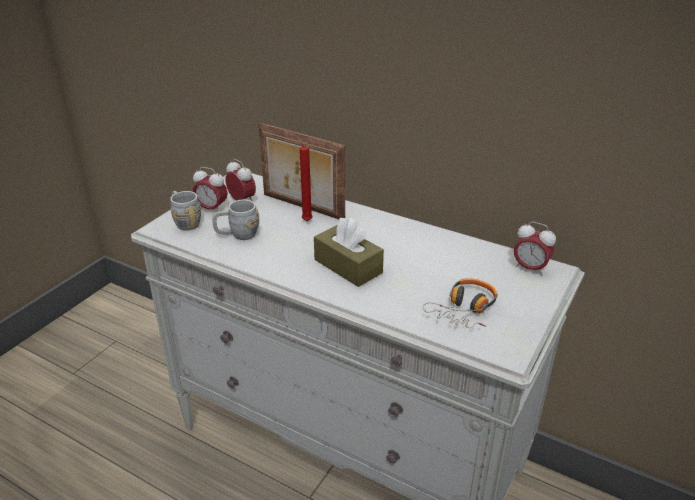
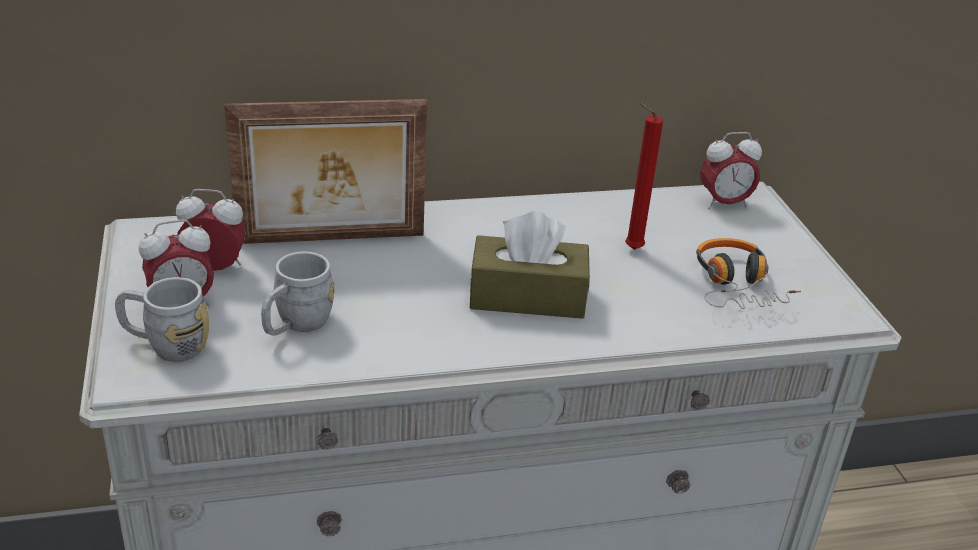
camera: 45 degrees left, 0 degrees up
(306, 220) = (367, 257): red candle -> red candle (630, 249)

